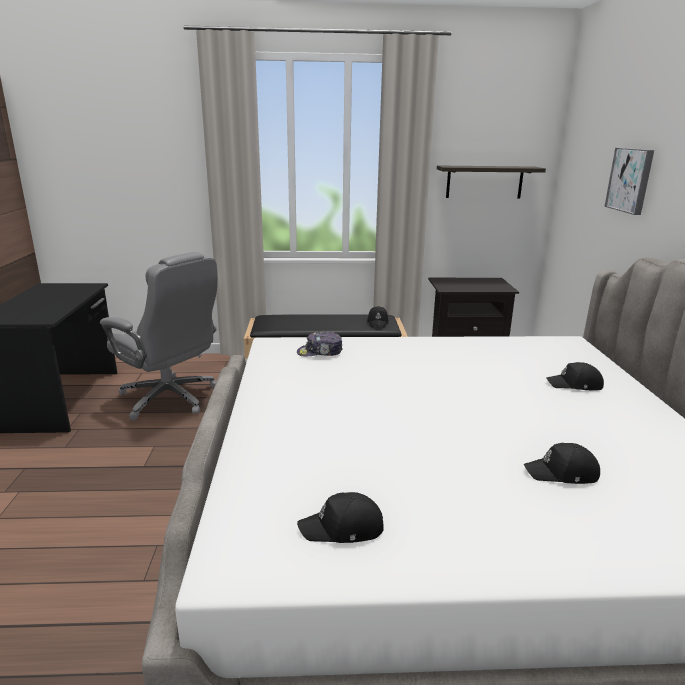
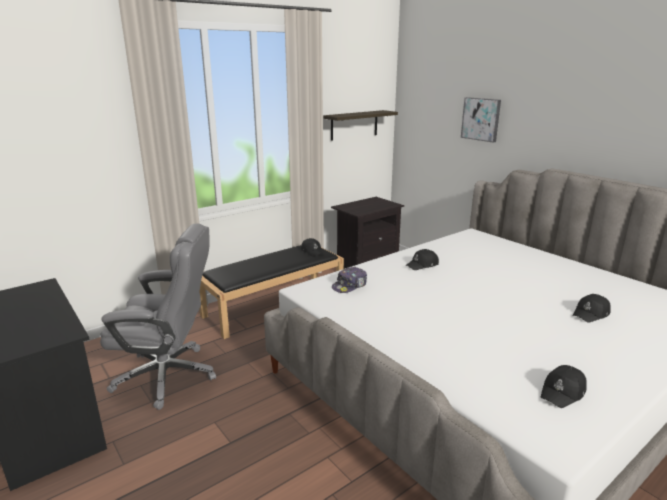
camera: 35 degrees left, 0 degrees up
(575, 385) = (517, 260): black cap -> black cap (422, 265)

